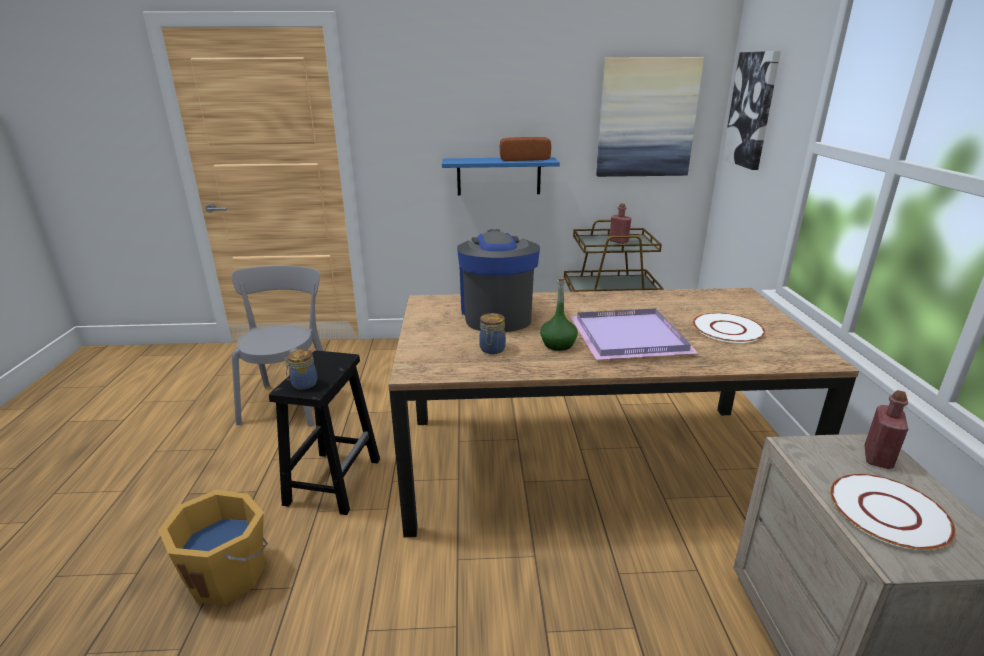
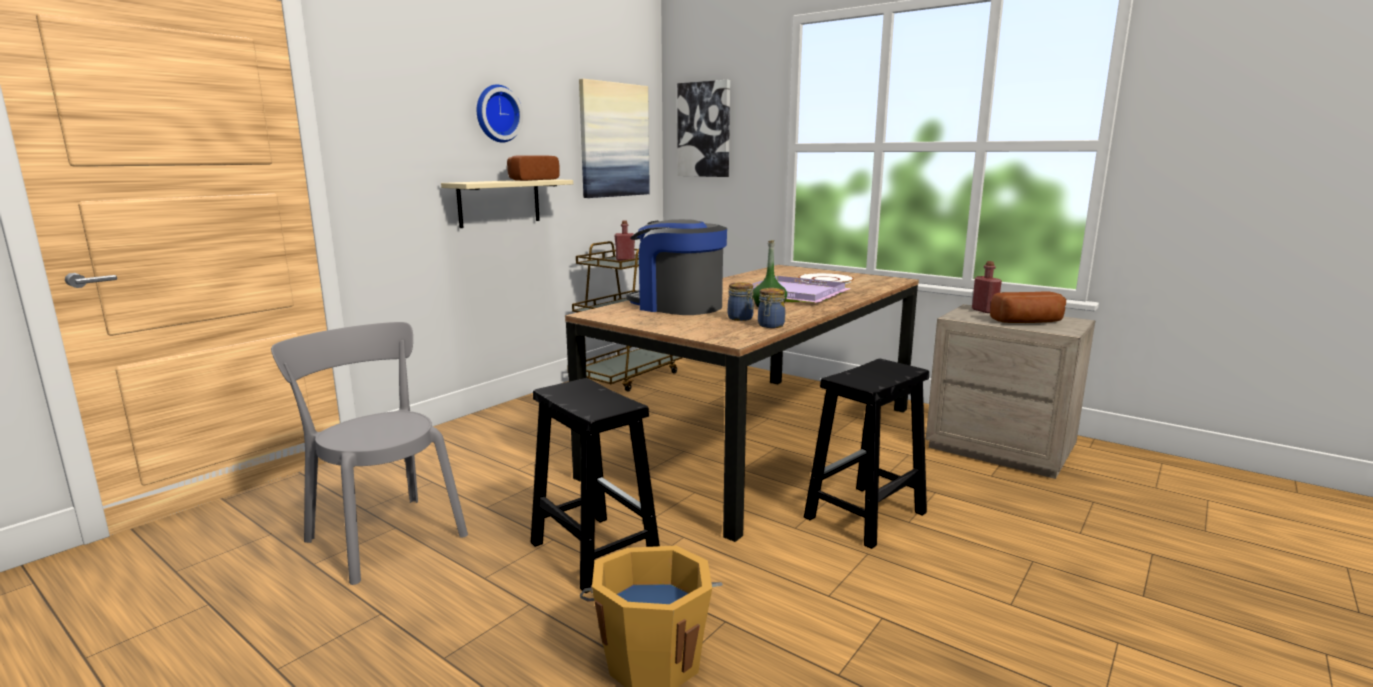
camera: 50 degrees left, 10 degrees down
(303, 384) = (602, 405): jar -> jar (770, 326)
(498, 176) = (499, 202): blue shelf -> beige shelf
(502, 98) = (496, 114): none -> wall clock
(523, 594) = (864, 516): none -> black stool
(887, 512) = (1029, 322): white plate -> bread

